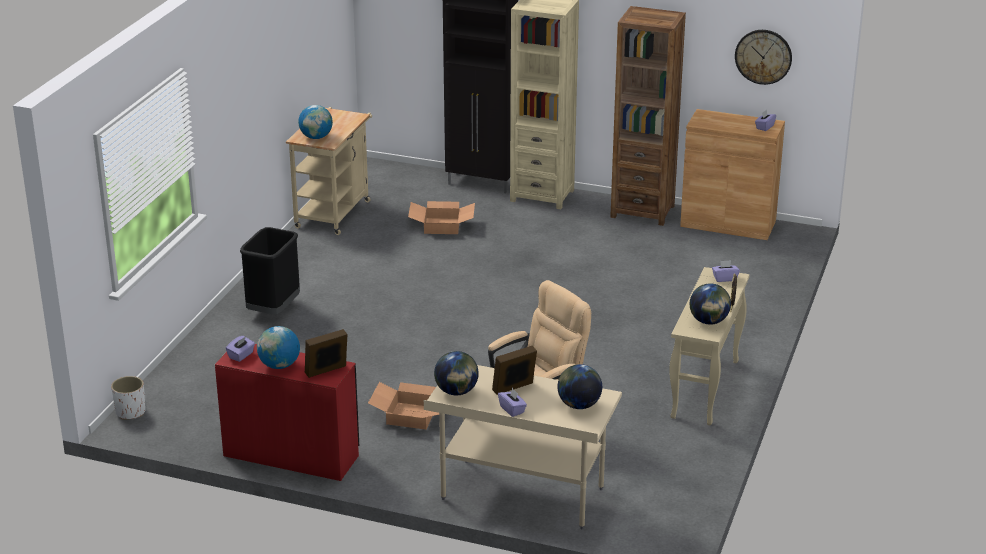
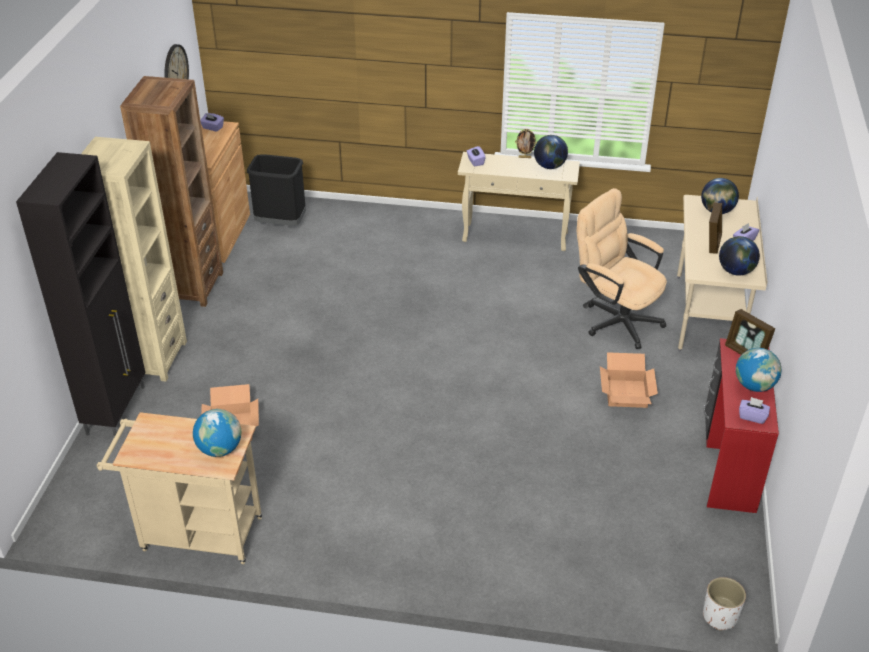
camera: 100 degrees left, 10 degrees up
(273, 309) = (459, 539): black trash can -> black trash can (280, 223)
(514, 388) = (712, 243): picture frame -> picture frame turned 120 degrees counterclockwise

